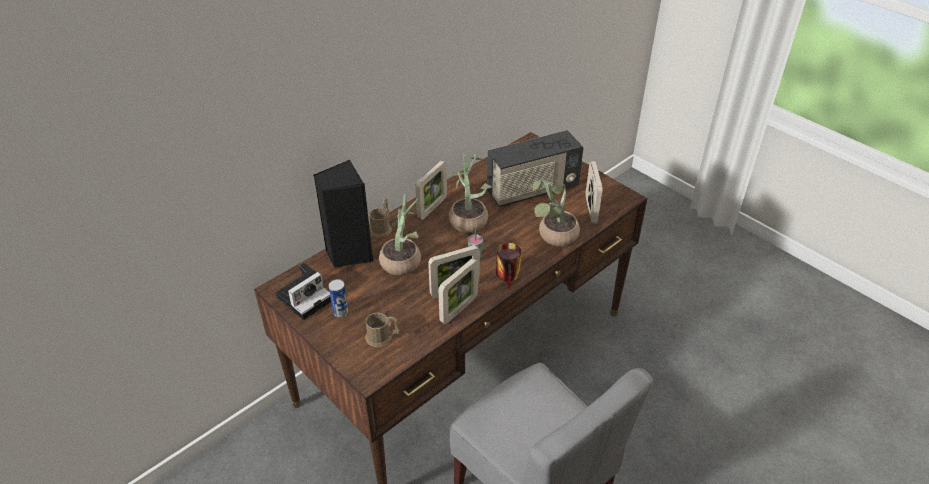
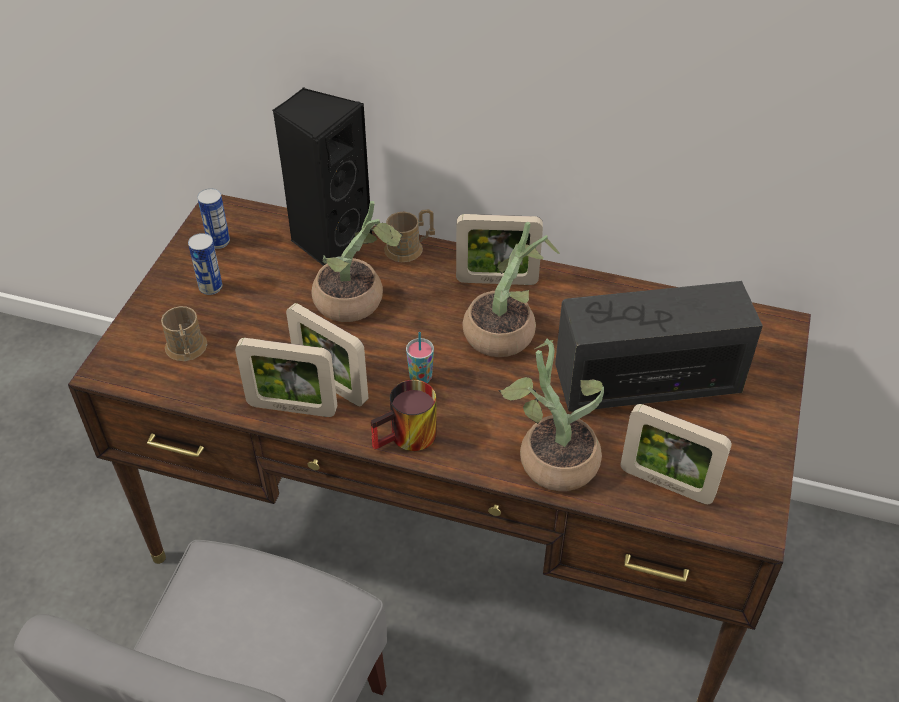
camera: 60 degrees right, 5 degrees up
(305, 297) = (218, 242): camera -> can
(532, 190) = (647, 381): radio -> radio turned 135 degrees clockwise
(591, 210) = (666, 484): picture frame -> picture frame turned 60 degrees clockwise

